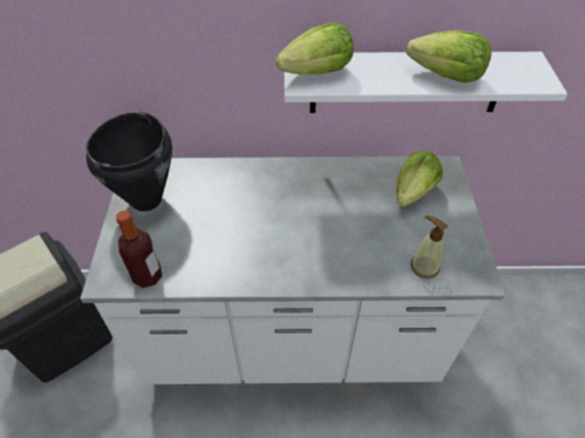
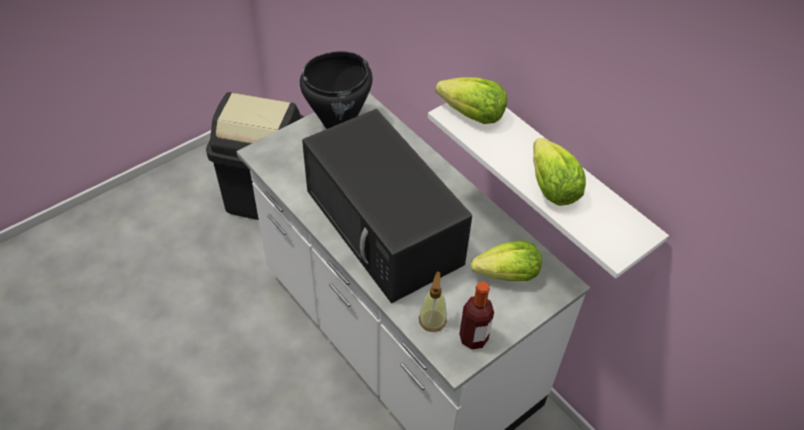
camera: 50 degrees right, 0 degrees up
(148, 276) = (279, 170): bottle -> bottle (473, 338)
(297, 238) = (385, 228): none -> black microwave

